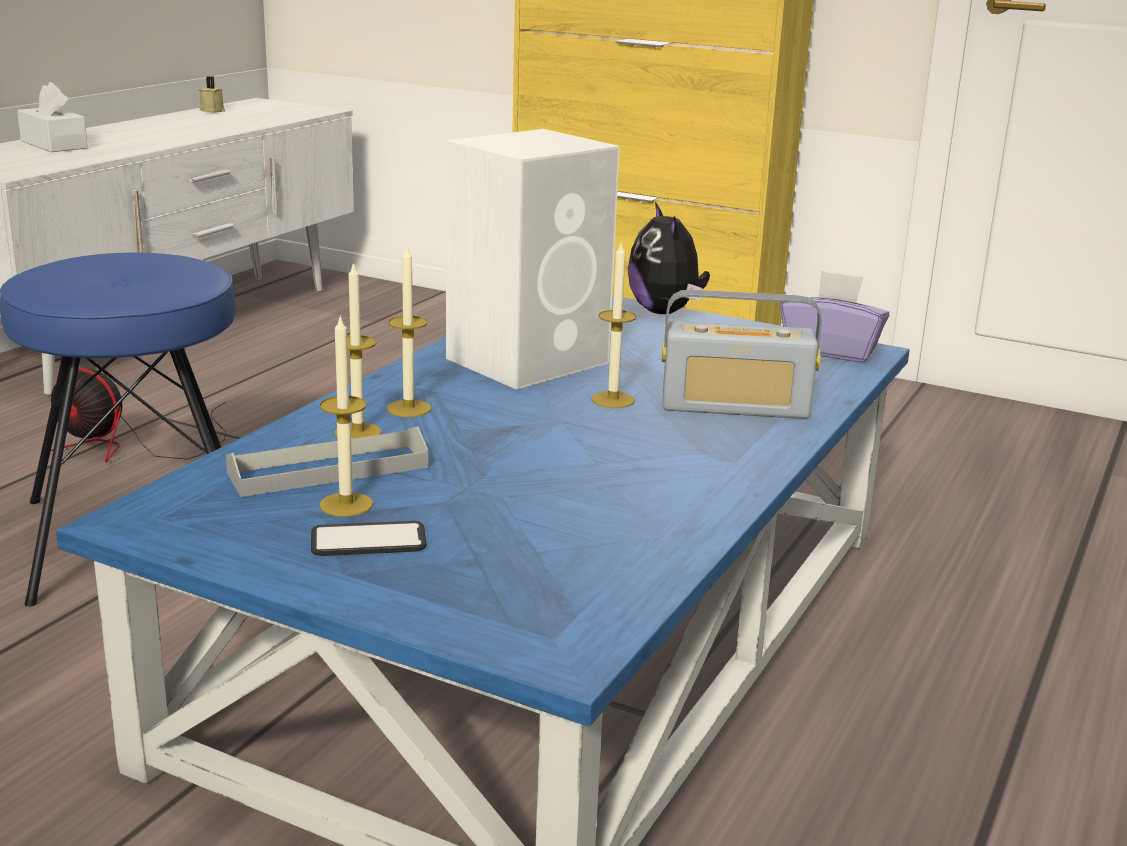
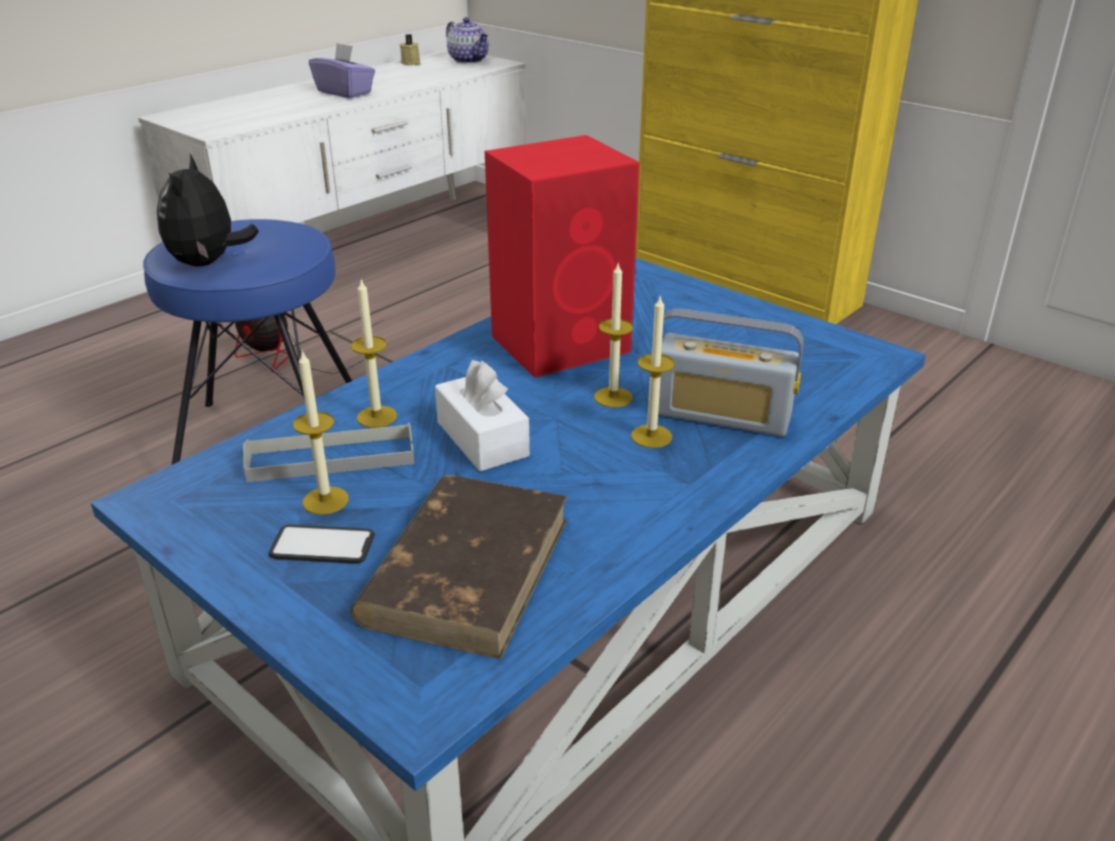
camera: 15 degrees right, 10 degrees up
(54, 144) = (266, 100): white tissue box -> white tissue box (482, 439)
(282, 107) = (469, 60): none -> teapot
(408, 408) = (432, 392): candle -> candle (651, 436)
(530, 360) = (563, 343): white speaker -> red speaker
(544, 544) = (468, 568): none -> brown book
(666, 312) = (711, 294): plush toy -> plush toy (208, 263)
(831, 350) = (846, 351): purple tissue box -> purple tissue box (345, 92)

